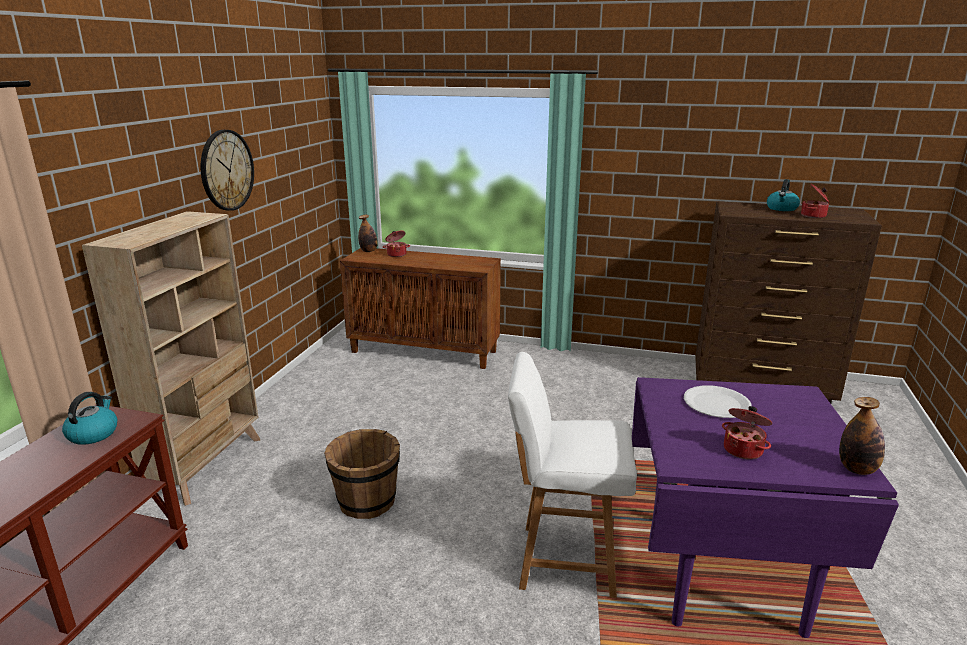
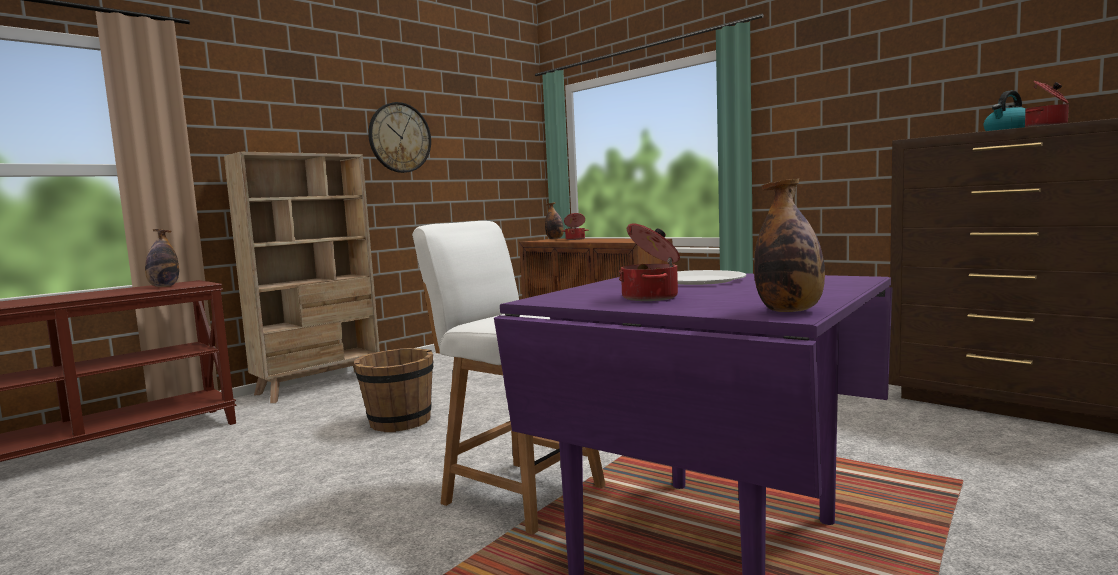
camera: 30 degrees right, 15 degrees down
(93, 433) = (164, 286): kettle -> bottle

